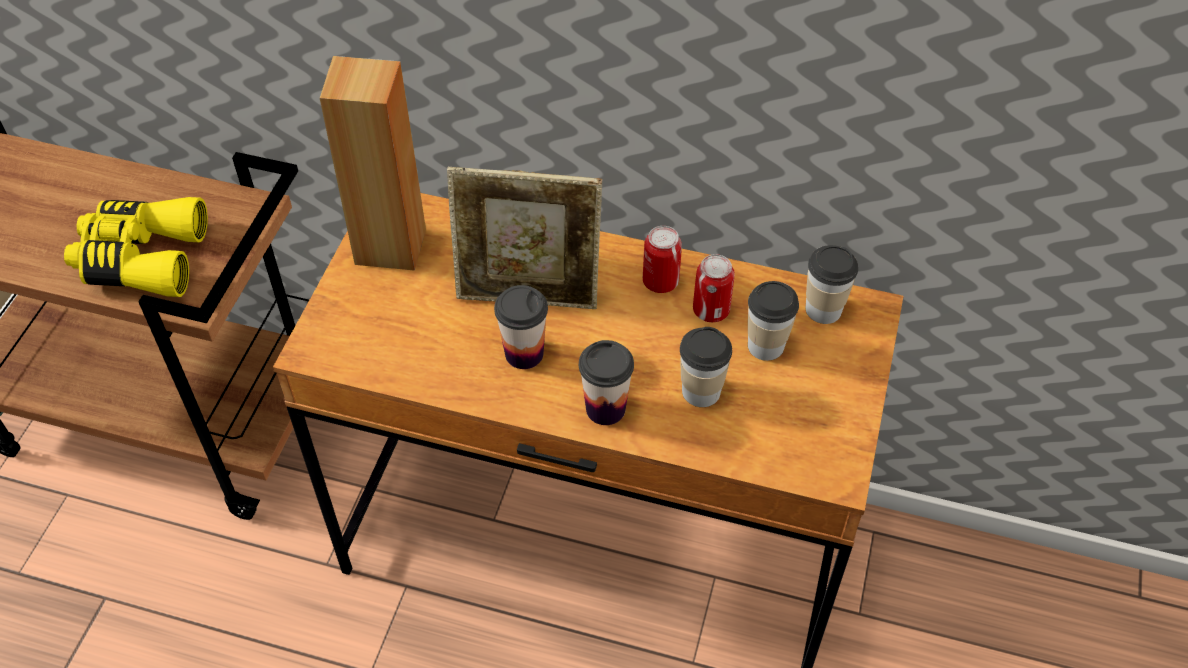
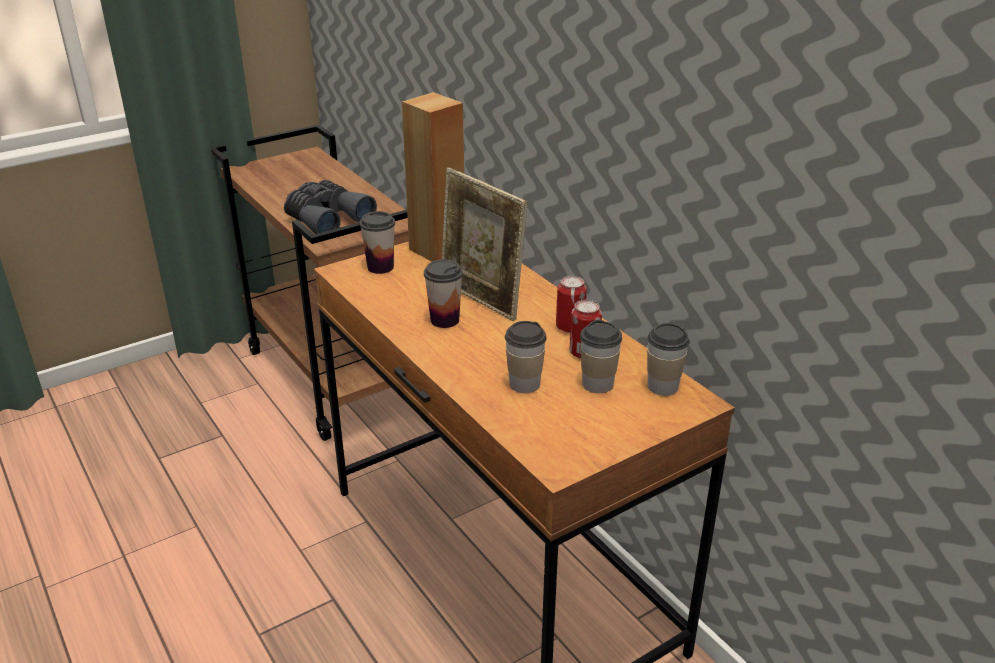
camera: 40 degrees right, 20 degrees down
(141, 258) = (326, 219): yellow binoculars -> grey binoculars
(605, 408) = (456, 363): cup -> cup (380, 267)

